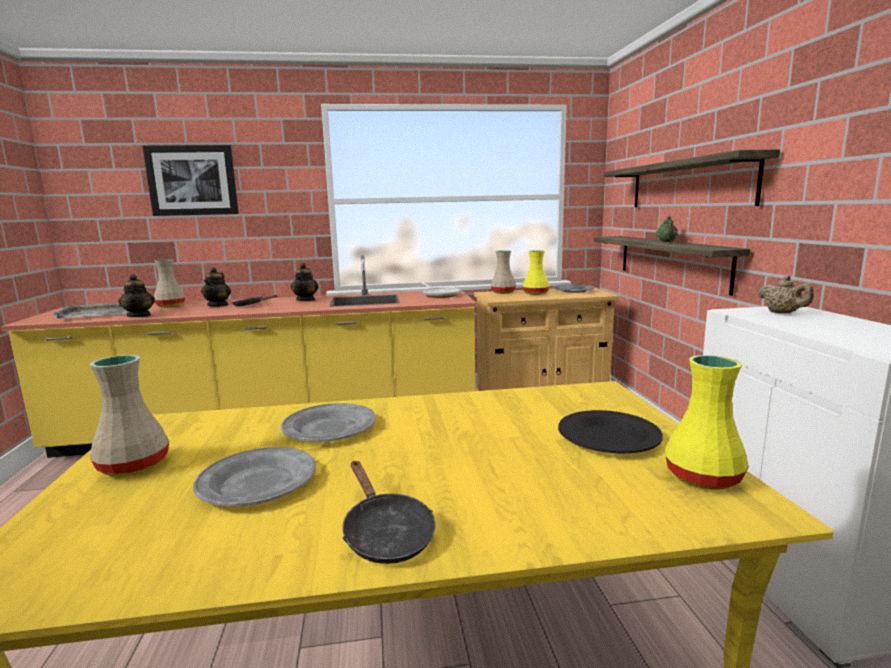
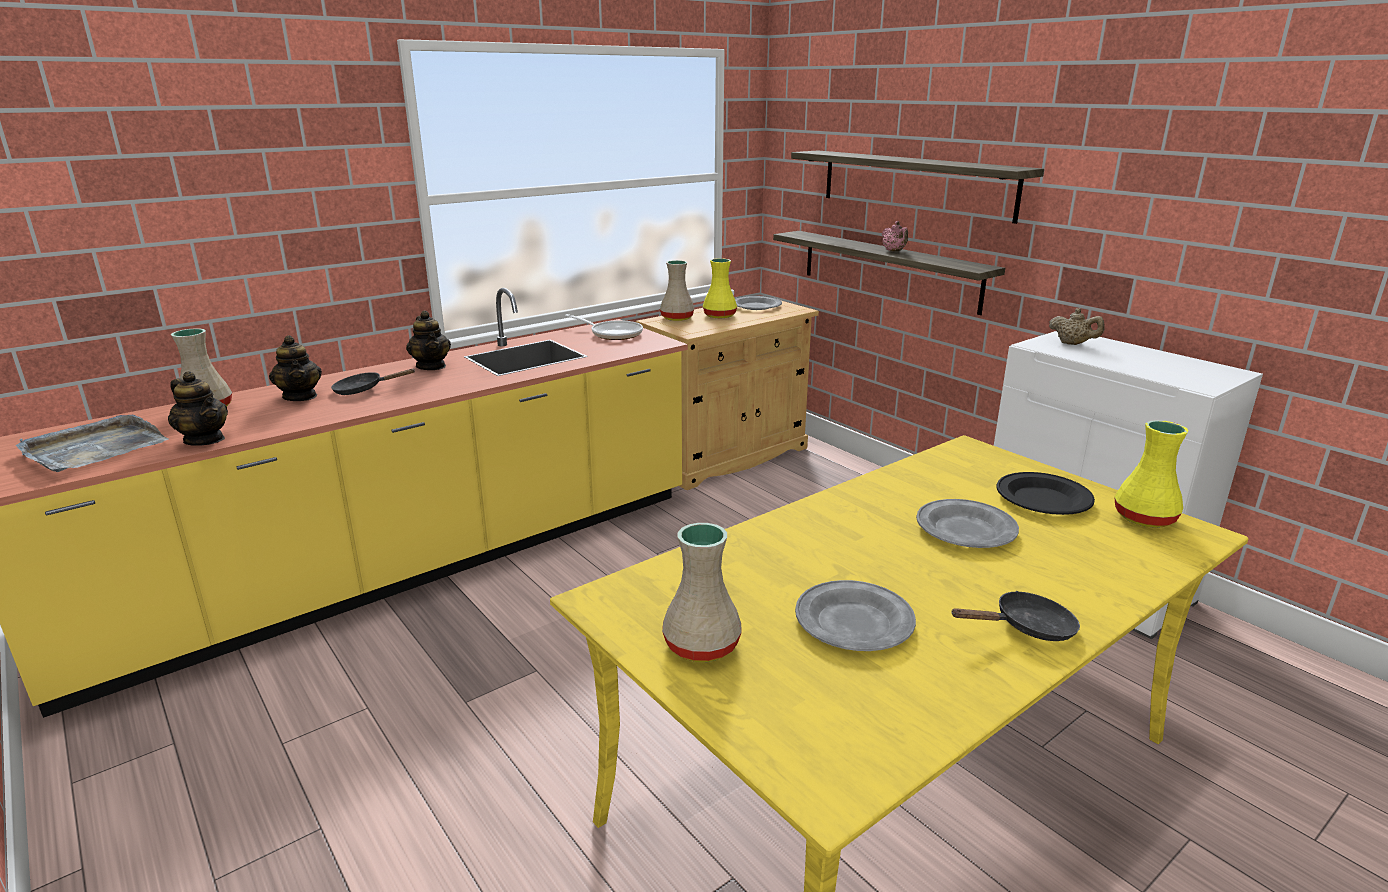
camera: 30 degrees left, 10 degrees up
(192, 180) = (181, 177): picture -> none
(330, 428) = (810, 550): grey plate -> grey plate (966, 529)
(385, 534) = (1027, 628): black frying pan -> black frying pan turned 45 degrees counterclockwise
(666, 242) = (894, 251): green teapot -> pink teapot

